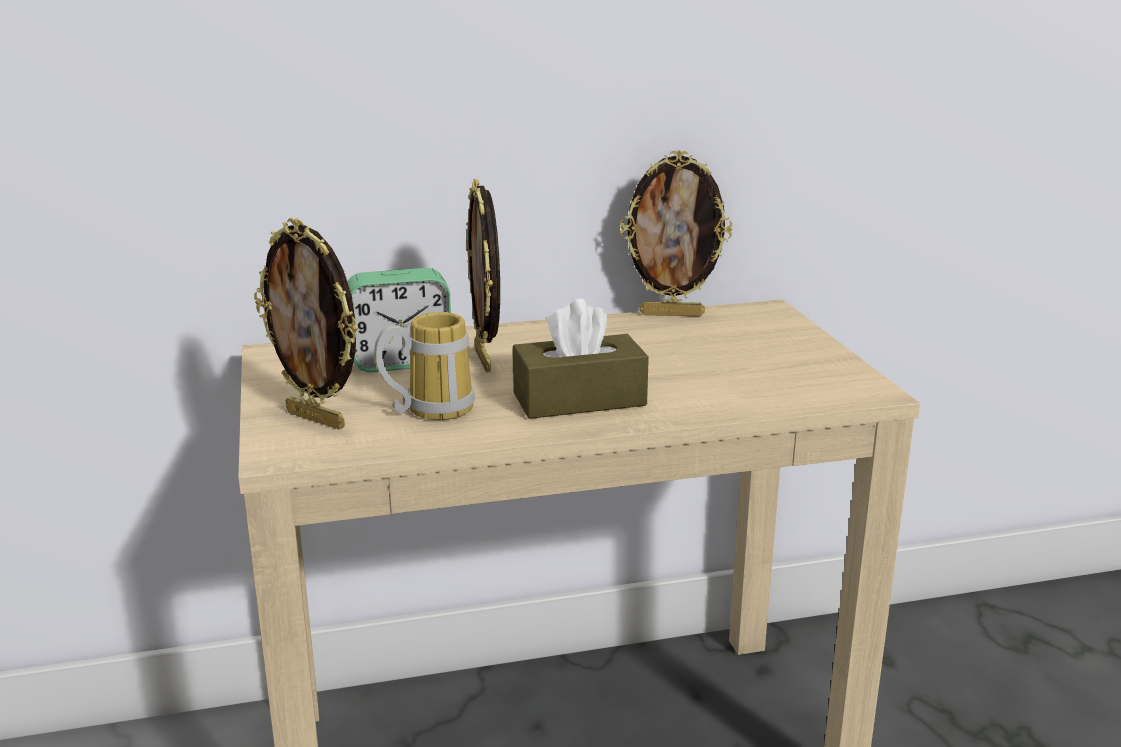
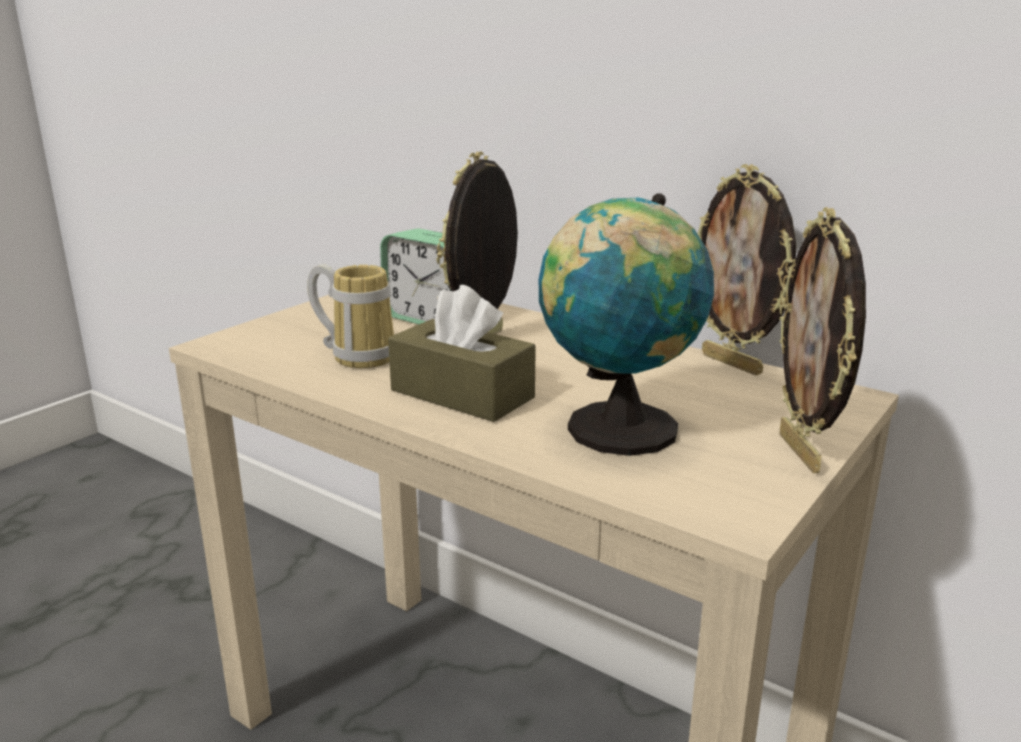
camera: 50 degrees right, 0 degrees up
(318, 419) = (290, 333): picture frame -> picture frame (802, 452)
(719, 379) = (616, 432): none -> globe

